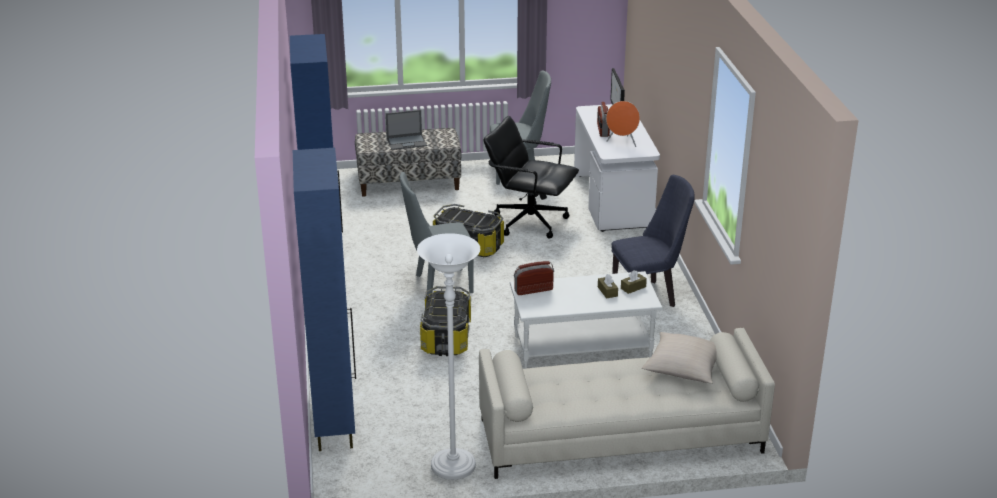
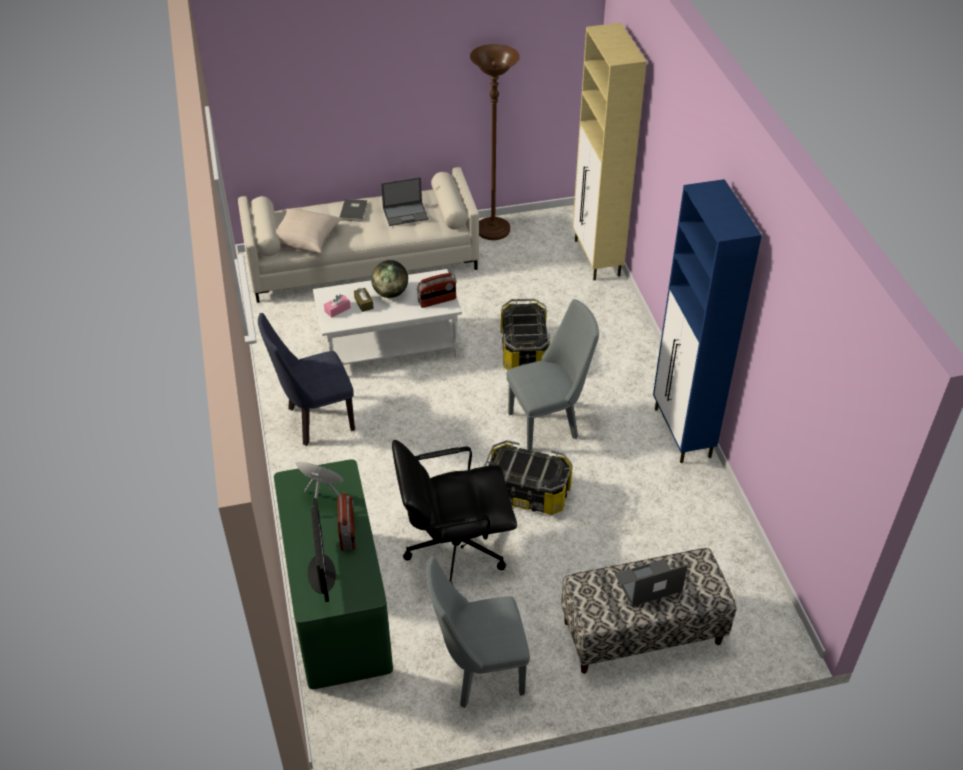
camera: 175 degrees right, 15 degrees up
(334, 424) = (597, 258): blue cabinet -> beige cabinet
(453, 466) = (493, 230): white floor lamp -> brown floor lamp
(529, 221) = (454, 549): black office chair -> black office chair turned 150 degrees clockwise
(565, 389) = (406, 214): none -> laptop
(581, 298) = (390, 293): none -> globe
(613, 201) = (337, 605): white desk -> green desk
(629, 395) = (354, 211): none -> grey book
(633, 287) = (337, 309): brown tissue box -> pink tissue box

